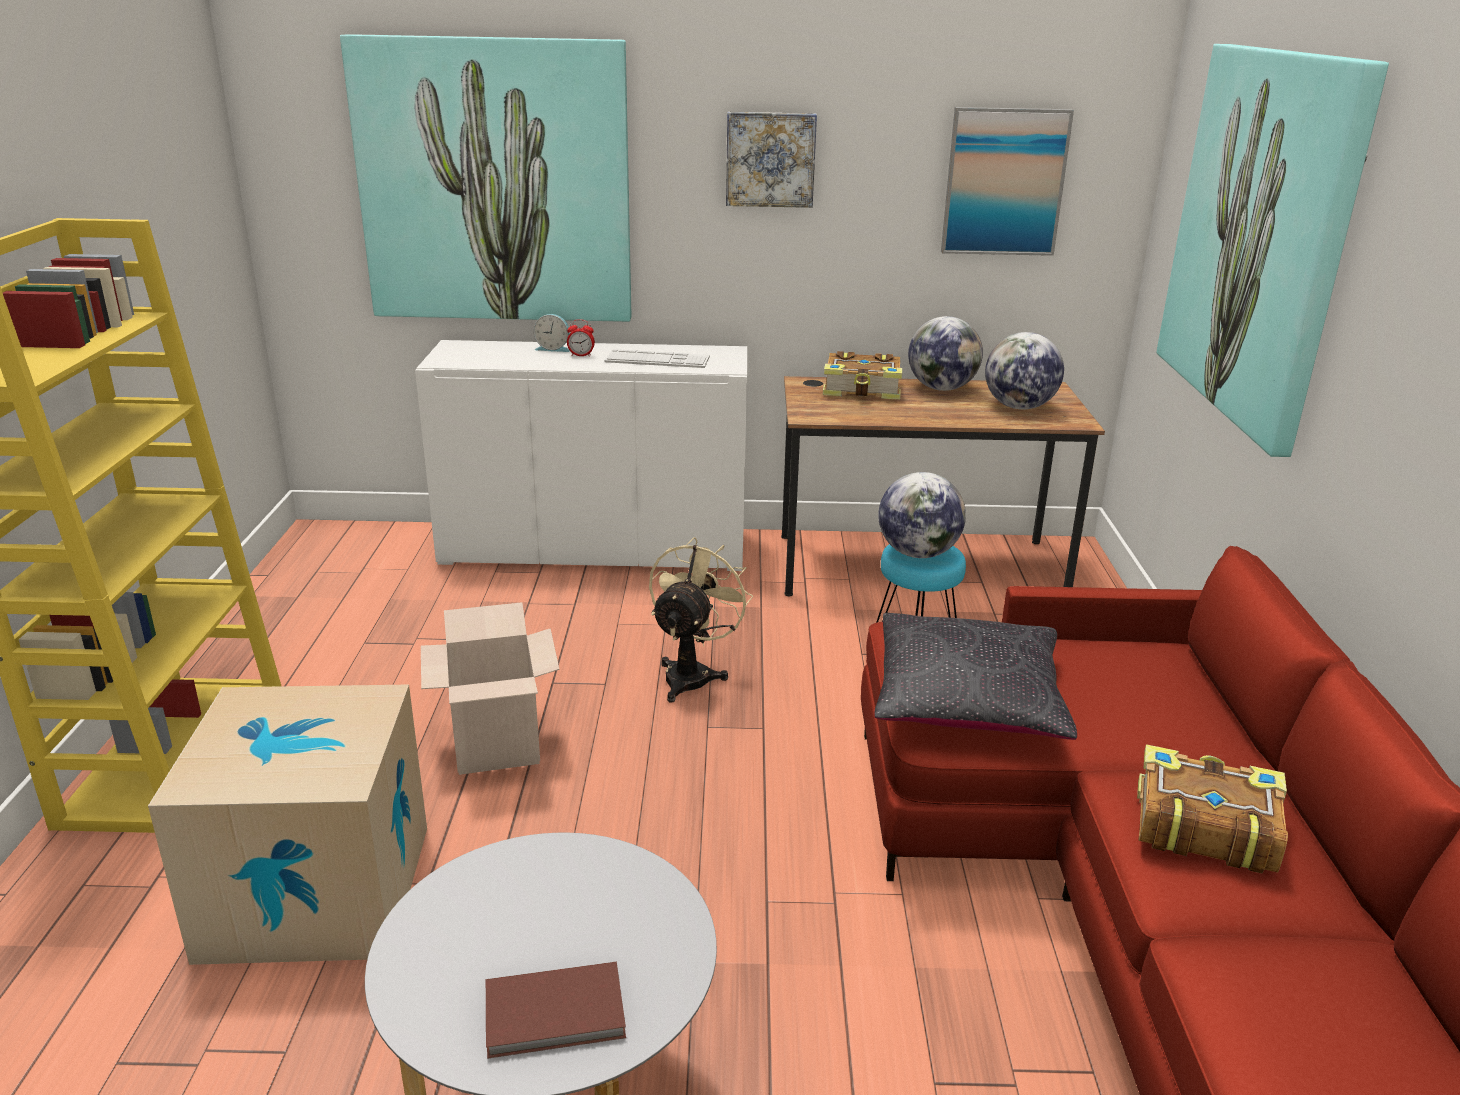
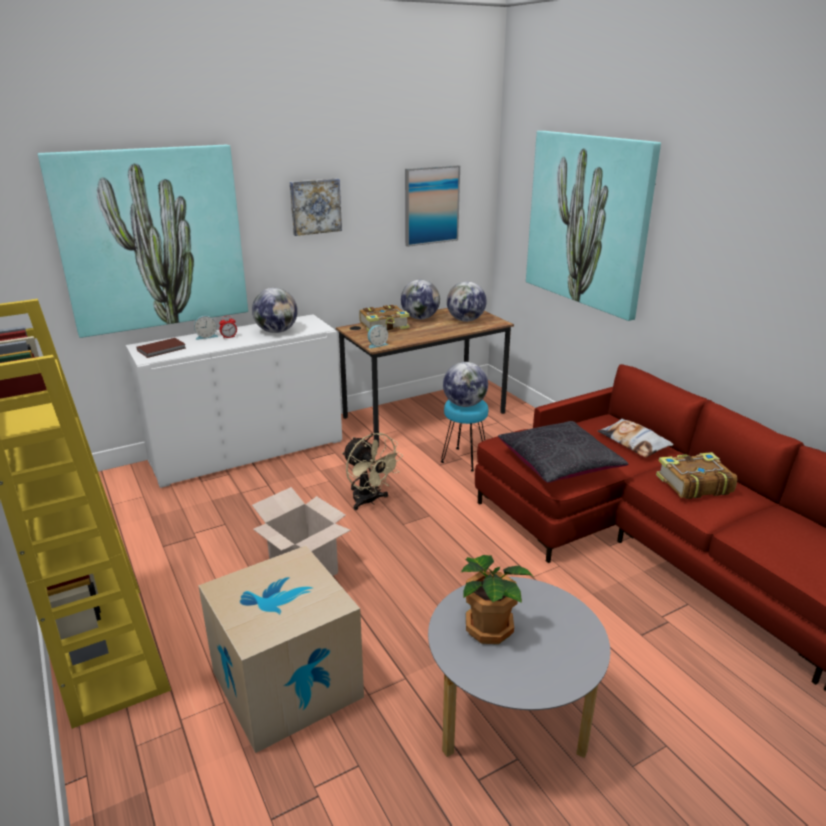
camera: 30 degrees left, 0 degrees up
(515, 914) = (489, 627): none -> potted plant
(557, 1015) = (557, 658): brown book -> brown book (162, 349)
(657, 360) = (276, 331): keyboard -> globe
(692, 674) = (369, 501): beige fan -> beige fan turned 150 degrees clockwise
(812, 415) = (377, 345): none -> alarm clock
(1172, 709) = (633, 442): none -> pillow

